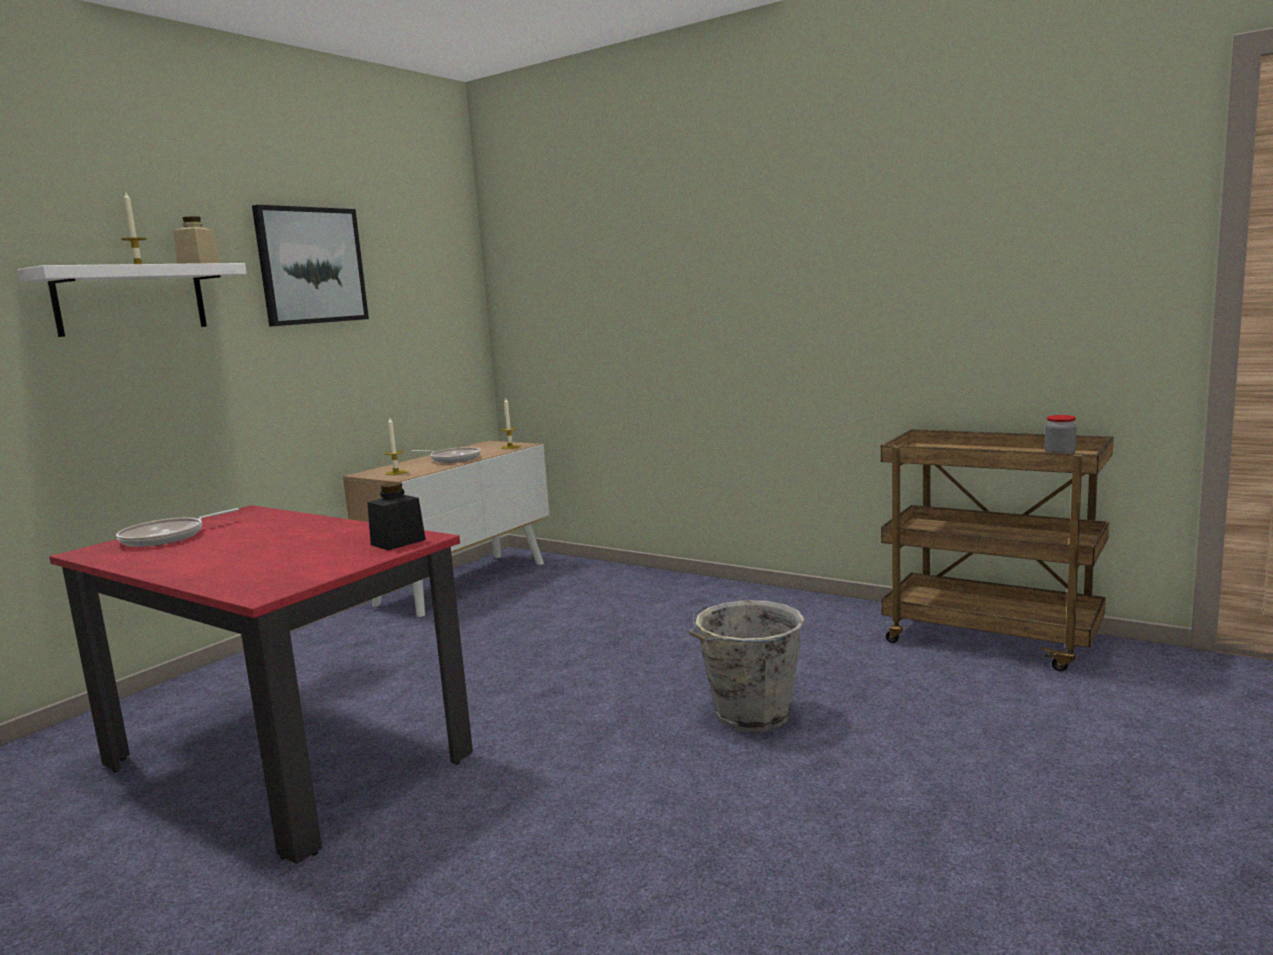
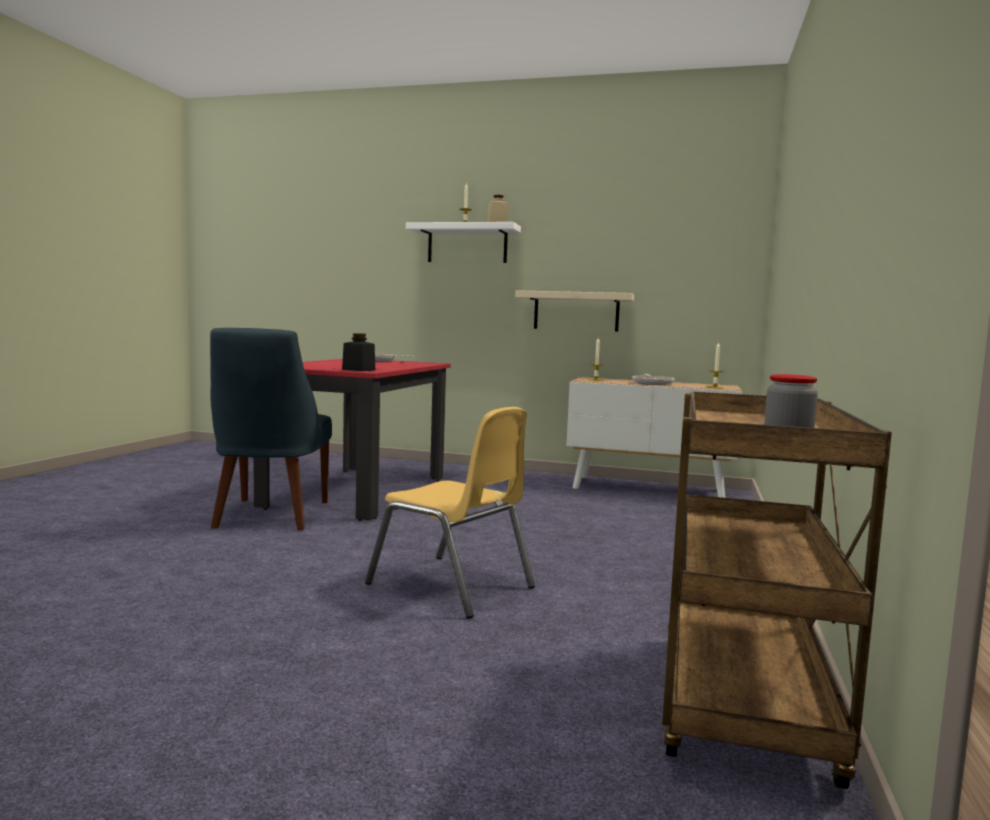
camera: 70 degrees right, 5 degrees down
(311, 266) = (589, 226): picture -> none
(316, 387) = (576, 311): none -> beige shelf
(368, 846) = (270, 516): none -> blue chair
(749, 716) = (451, 586): grey bucket -> yellow chair

